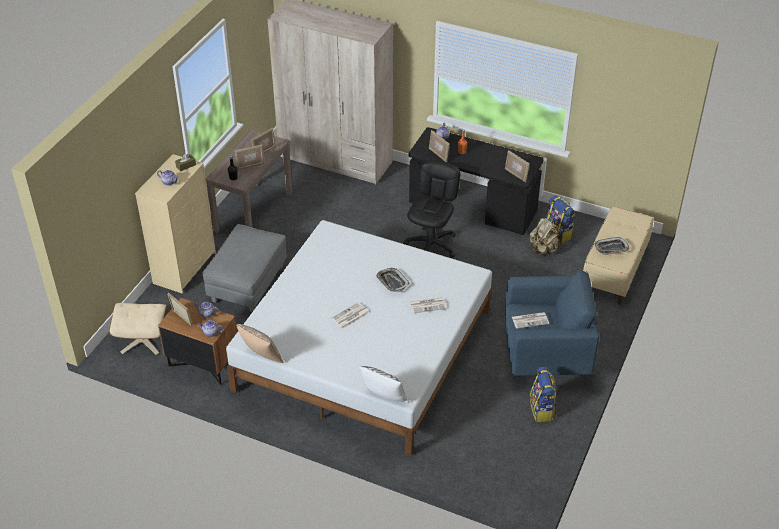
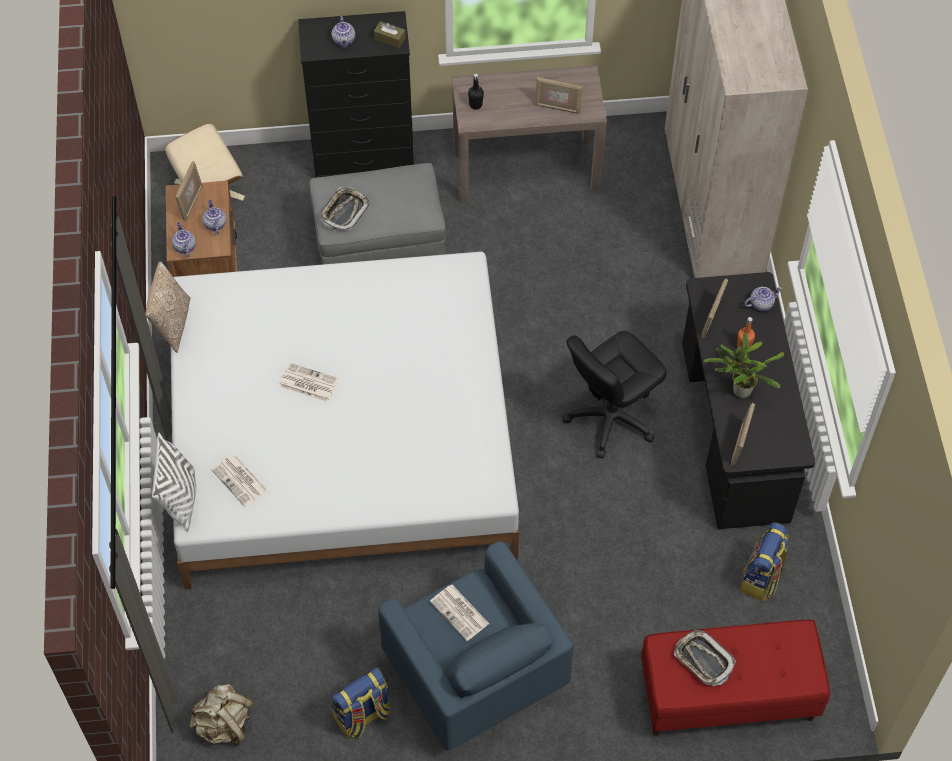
camera: 60 degrees right, 15 degrees up
(185, 267) = (364, 157): beige dresser -> black dresser
(250, 166) = (515, 109): picture frame -> none
(392, 282) = (408, 398): tray -> tray (344, 211)
(428, 305) = (388, 465): newspaper -> newspaper (240, 480)
(431, 245) = (610, 418): black office chair -> black office chair turned 150 degrees clockwise
(485, 163) = (739, 390): none -> potted plant
(543, 250) = (706, 572): beige backpack -> beige backpack (225, 724)
(614, 271) = (727, 696): beige bench -> red bench

